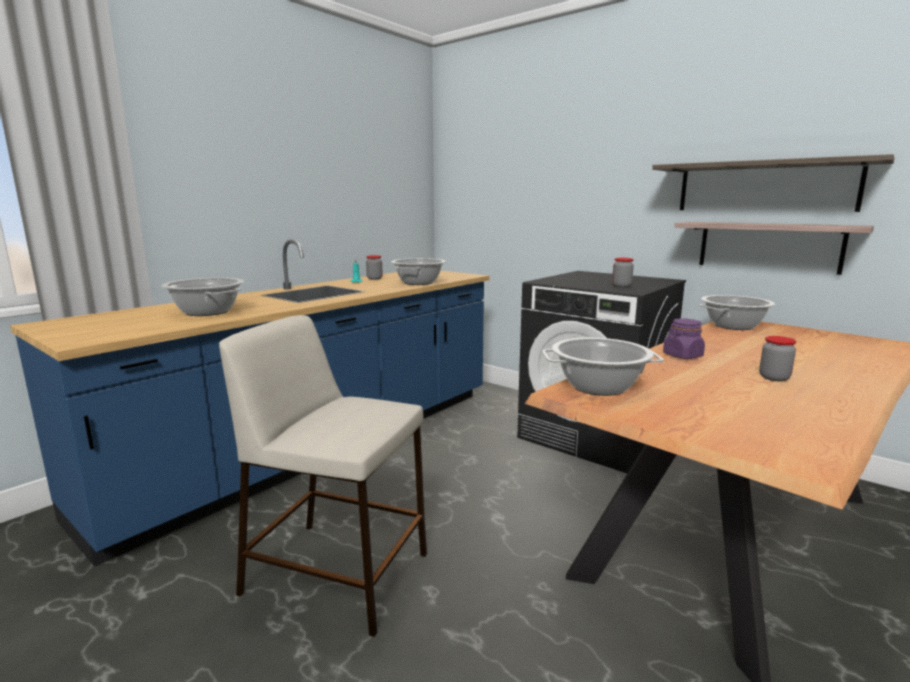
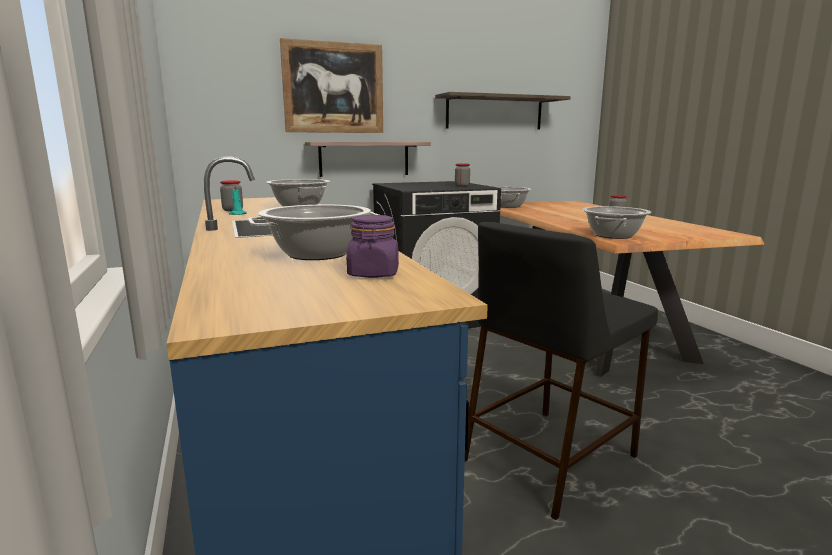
camera: 60 degrees left, 0 degrees up
(339, 573) = (550, 456): beige stool -> black stool
(552, 168) = (333, 88): none -> picture
(682, 356) = (563, 219): purple jar -> purple jar (373, 274)
(768, 246) = (499, 152): shelf -> shelf (364, 159)

